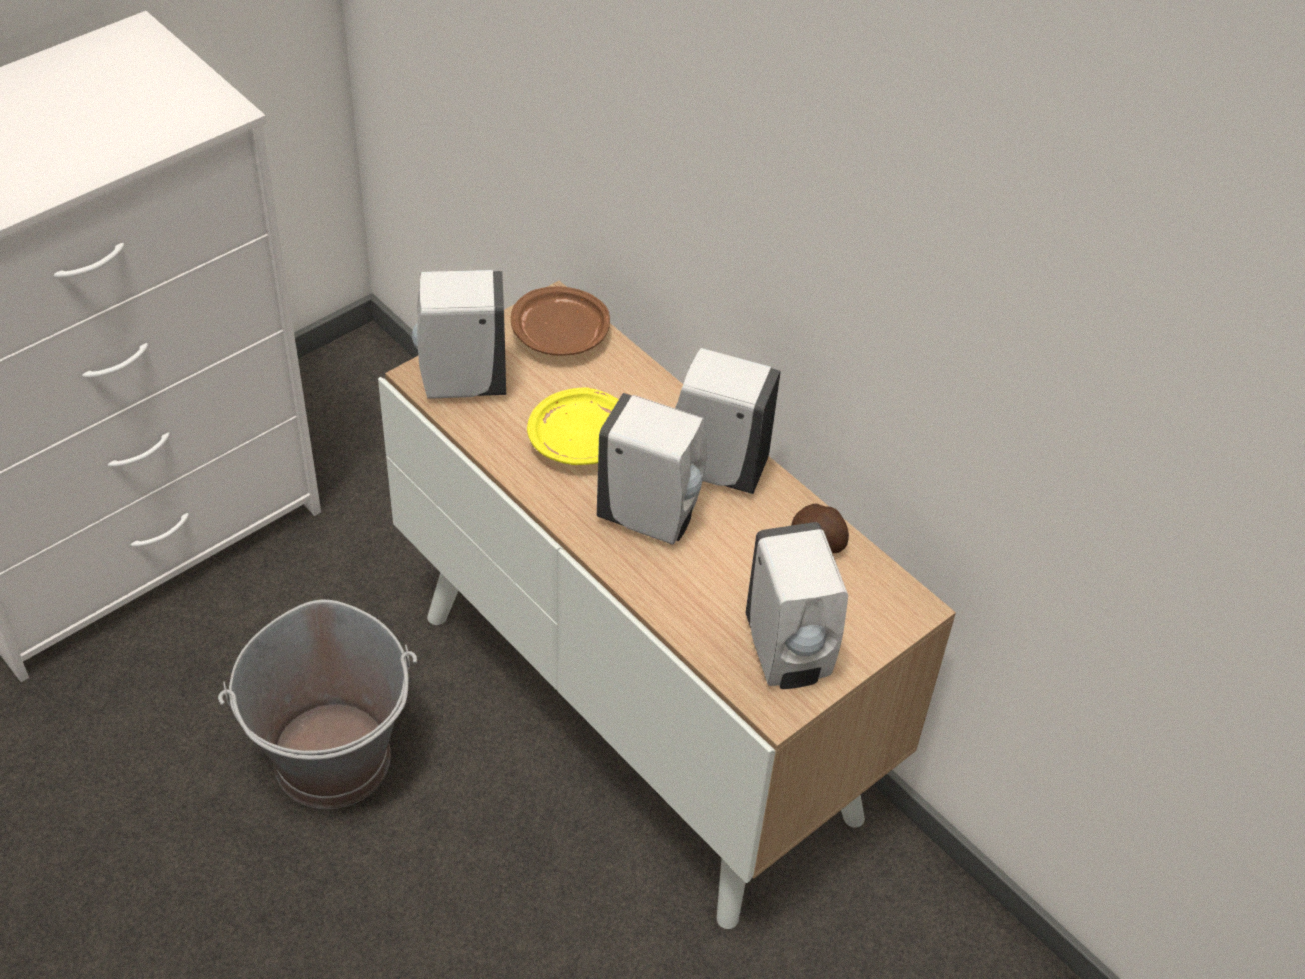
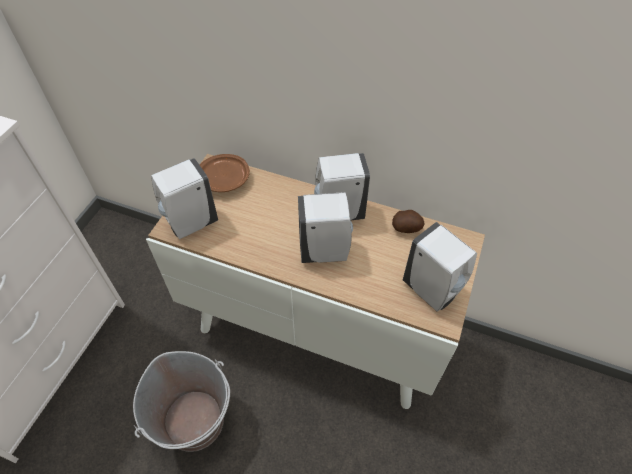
camera: 25 degrees left, 5 degrees up
(581, 440) = (267, 227): yellow plate -> none

